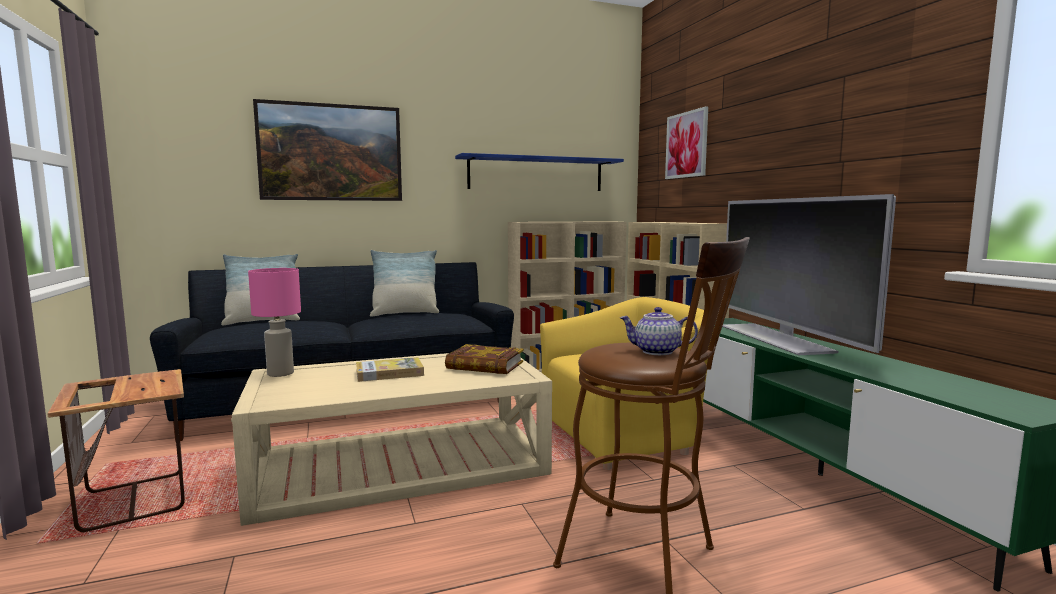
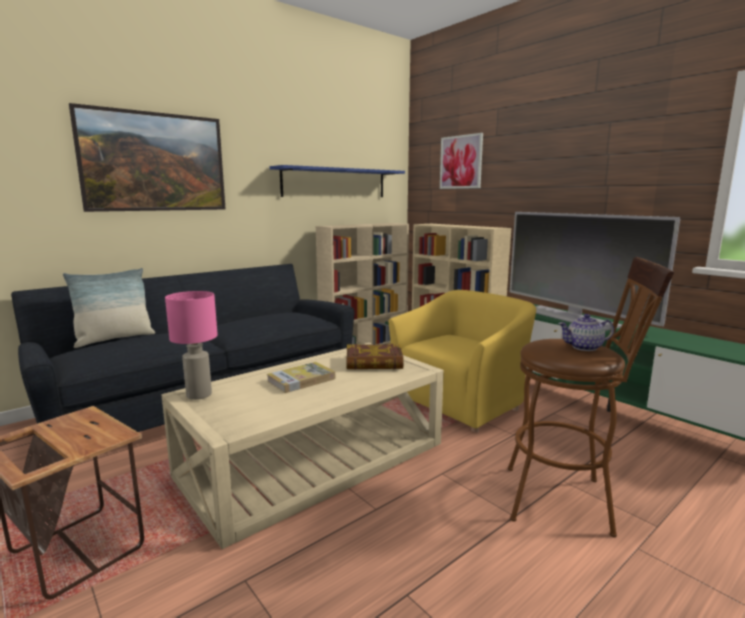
camera: 20 degrees left, 5 degrees up
(405, 314) = (251, 317): pillow -> none

